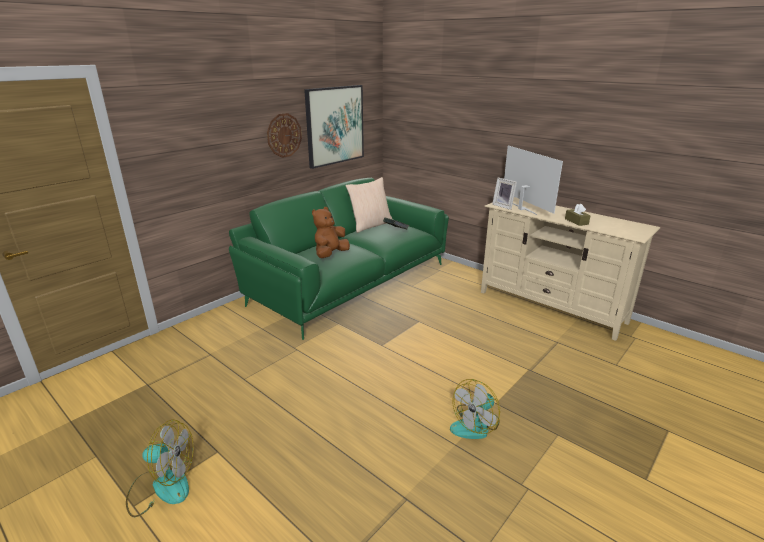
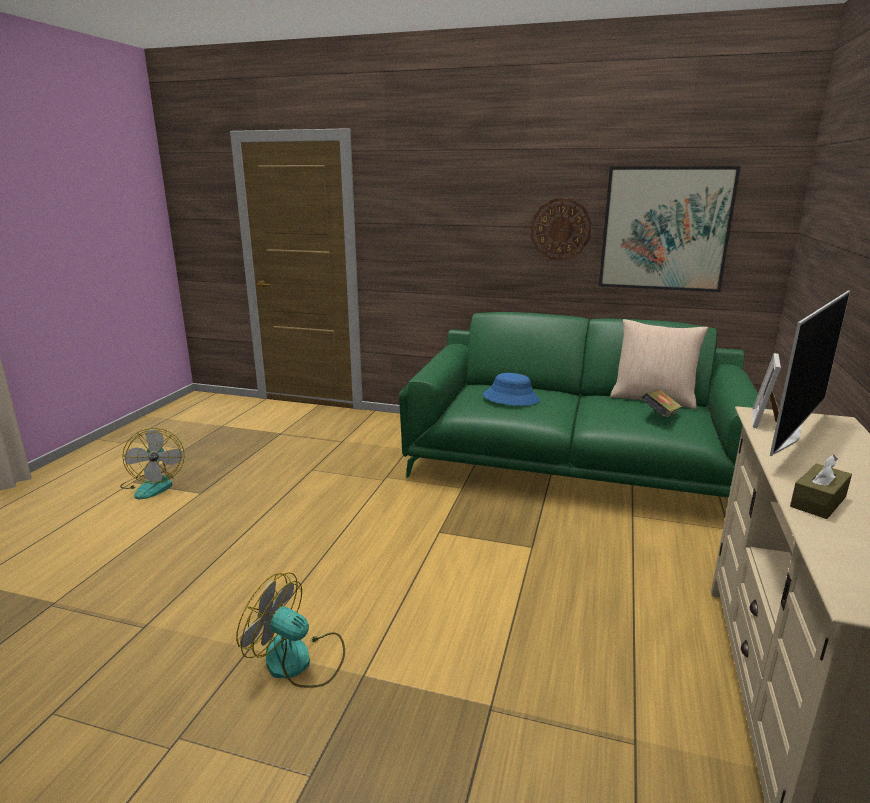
camera: 65 degrees right, 5 degrees down
(330, 254) = (511, 398): brown plush toy -> blue hat

